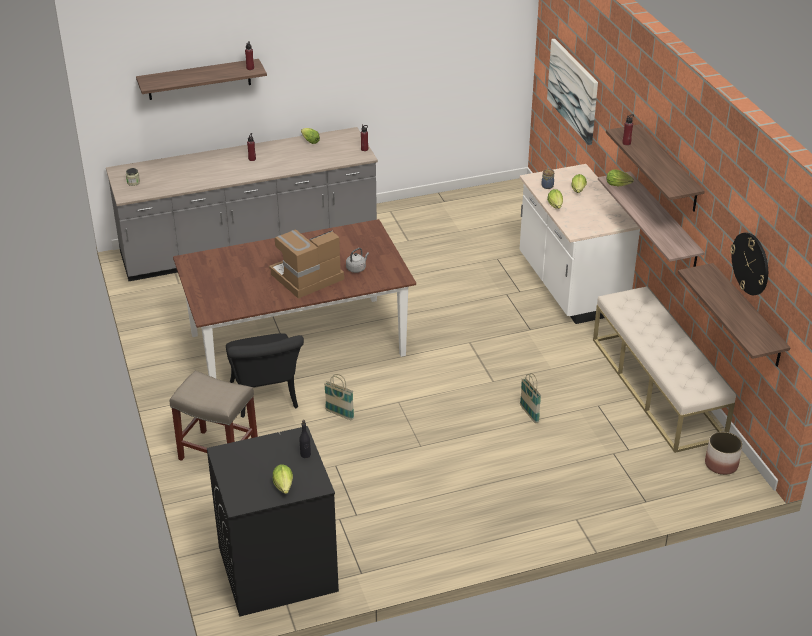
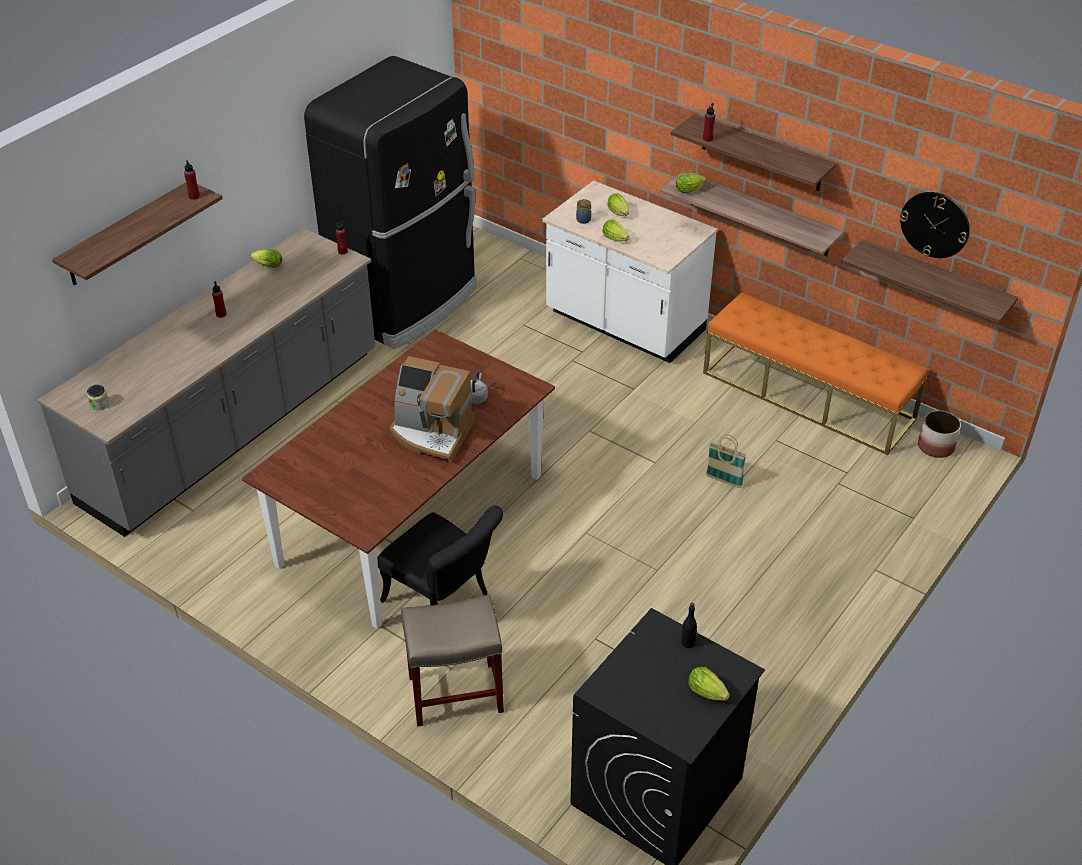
camera: 35 degrees left, 5 degrees up
(306, 277) = (432, 433): coffee machine -> coffee machine turned 90 degrees counterclockwise
(339, 414) = (540, 578): basket -> none
(432, 215) = (407, 303): none -> black fridge
(573, 90) = (548, 100): picture -> none
(657, 388) = (808, 396): beige bench -> orange bench

